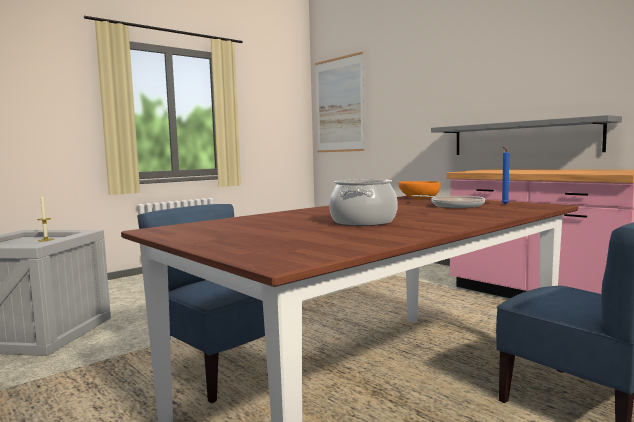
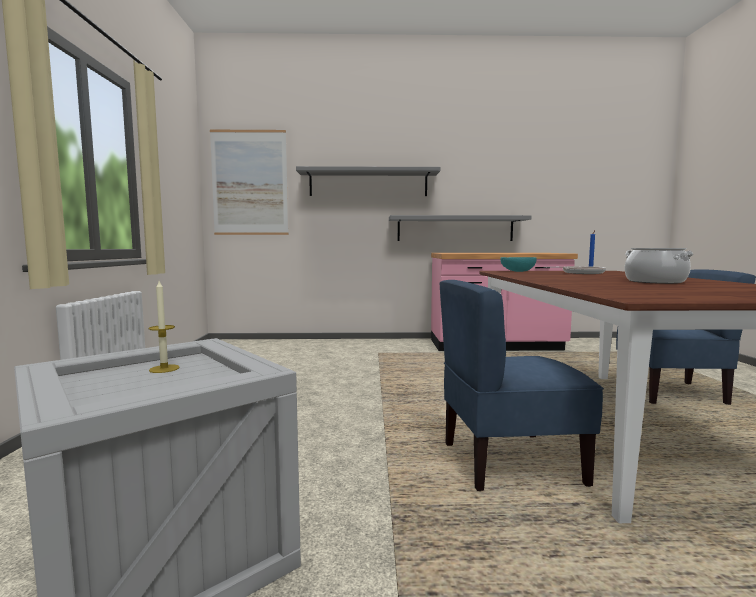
camera: 50 degrees left, 0 degrees up
(418, 199) = (517, 271): orange bowl -> turquoise bowl
(429, 93) = (368, 183): none -> grey shelf

